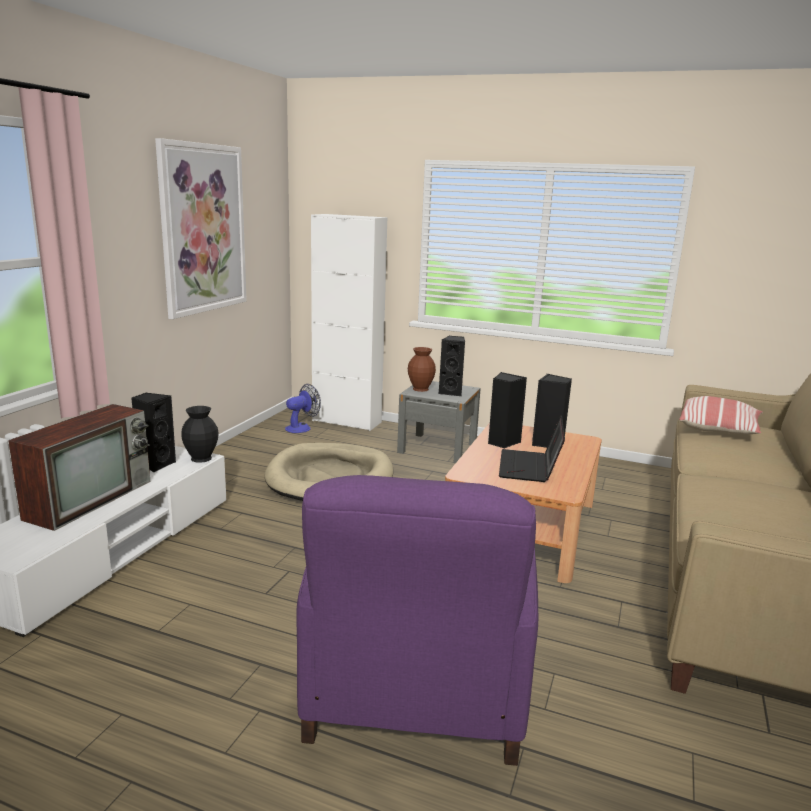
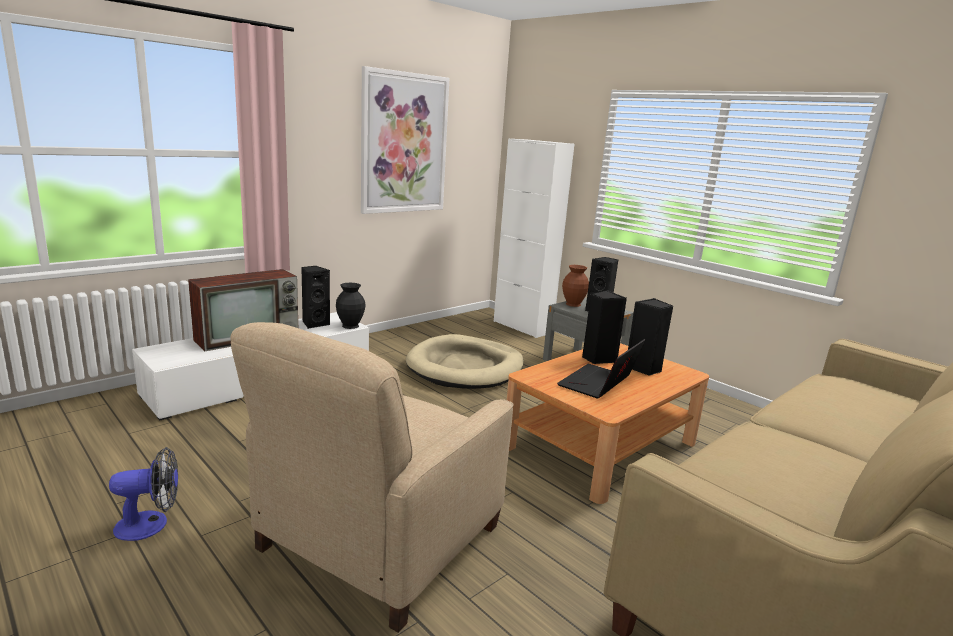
camera: 25 degrees right, 0 degrees up
(302, 427) = (480, 325): fan -> fan (151, 524)
(415, 684) = (379, 539): purple armchair -> beige armchair
(719, 429) = (845, 390): pillow -> none

